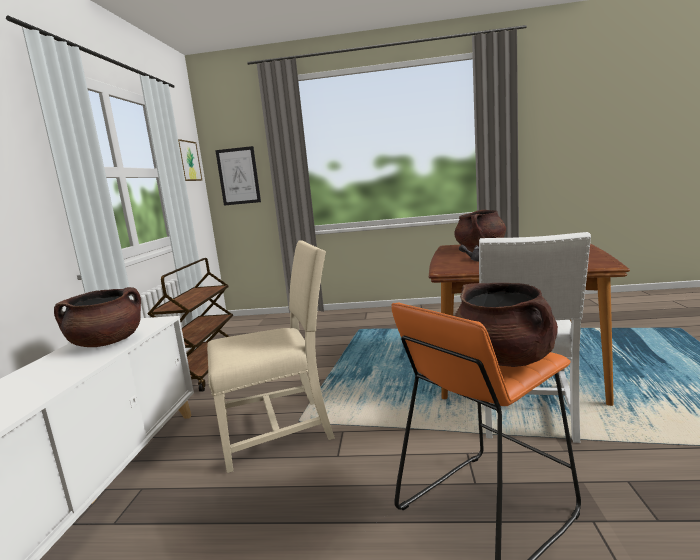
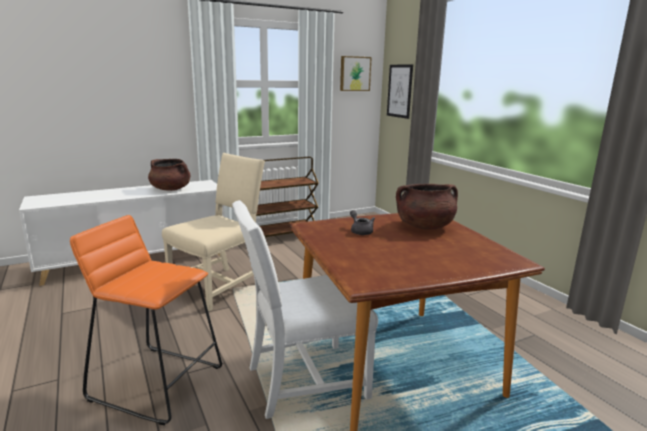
camera: 55 degrees right, 5 degrees up
(280, 430) = (219, 286): beige chair -> beige chair turned 90 degrees counterclockwise
(503, 359) = (143, 281): brown cooking pot -> none

